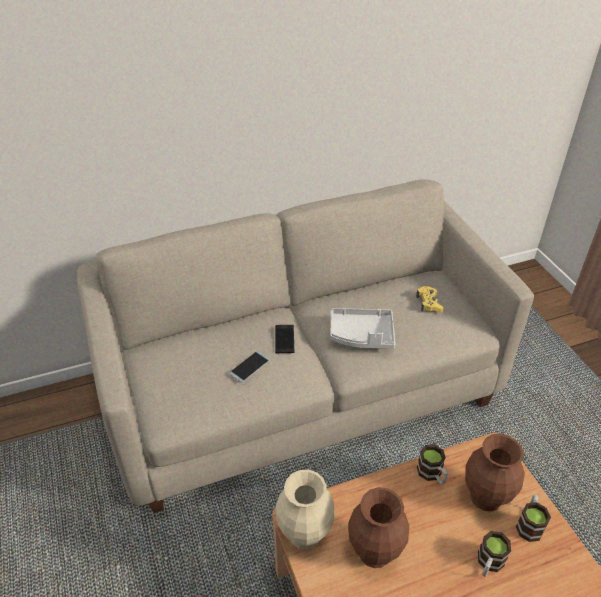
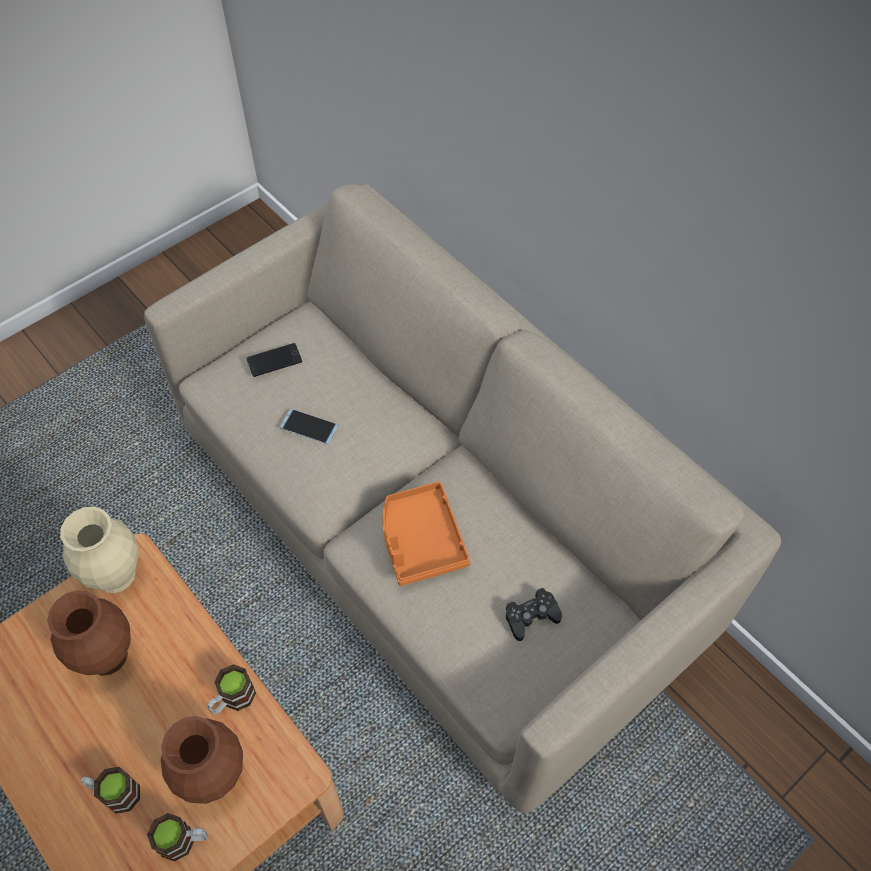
camera: 70 degrees right, 15 degrees up
(284, 339) = (372, 448): phone -> phone (274, 360)
(362, 335) = (421, 540): grey tray -> orange tray
(429, 303) = (531, 616): yellow game controller -> black game controller

